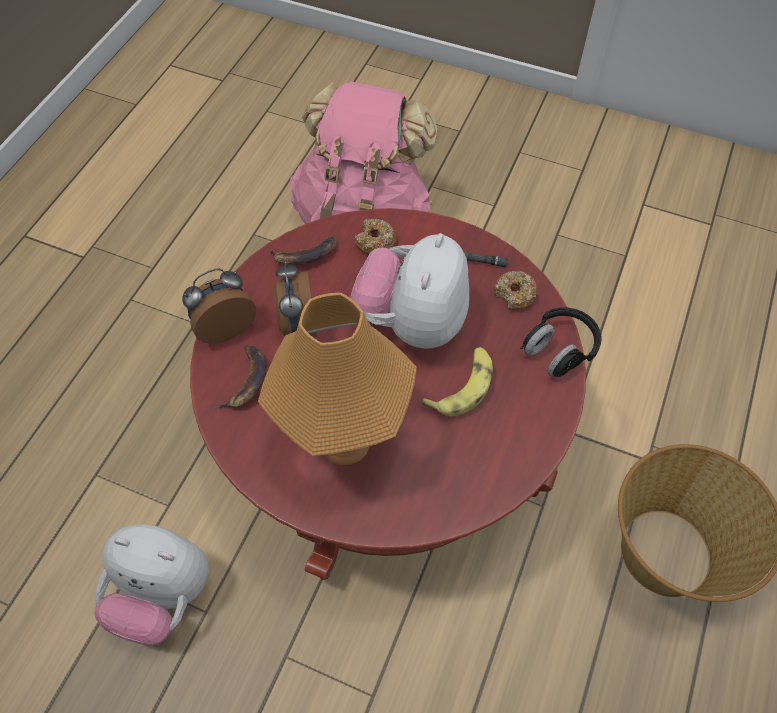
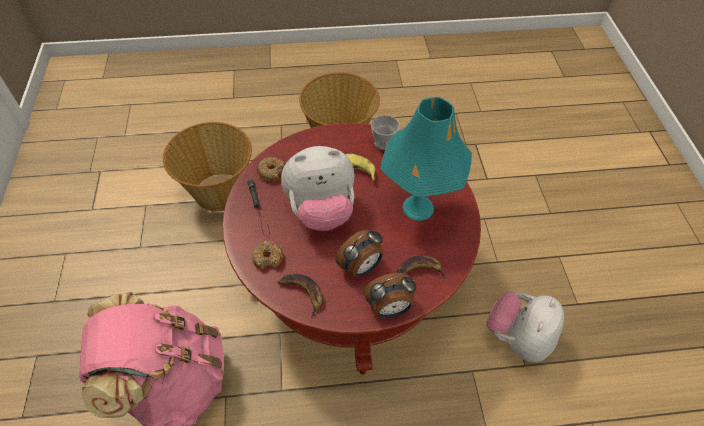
camera: 120 degrees left, 5 degrees down
(162, 595) = (518, 338): plush toy -> plush toy turned 135 degrees counterclockwise
(224, 326) = (389, 309): alarm clock -> alarm clock turned 45 degrees counterclockwise
(344, 440) = (417, 207): orange table lamp -> turquoise table lamp
(499, 465) = (383, 143): none -> cup
(559, 350) = (299, 142): black headphones -> none
(615, 339) = (218, 191): none -> basket

